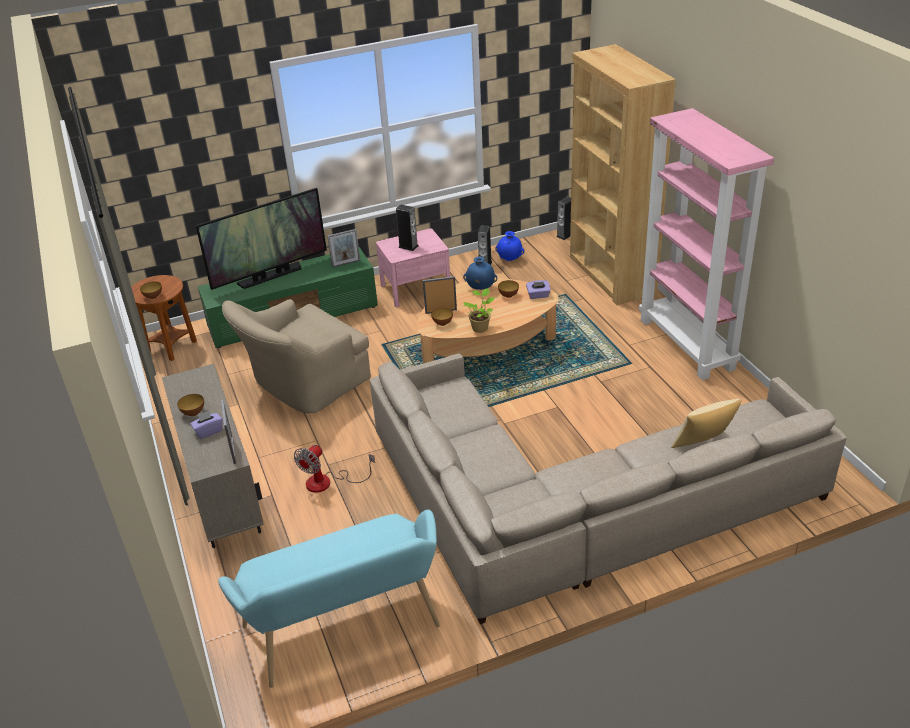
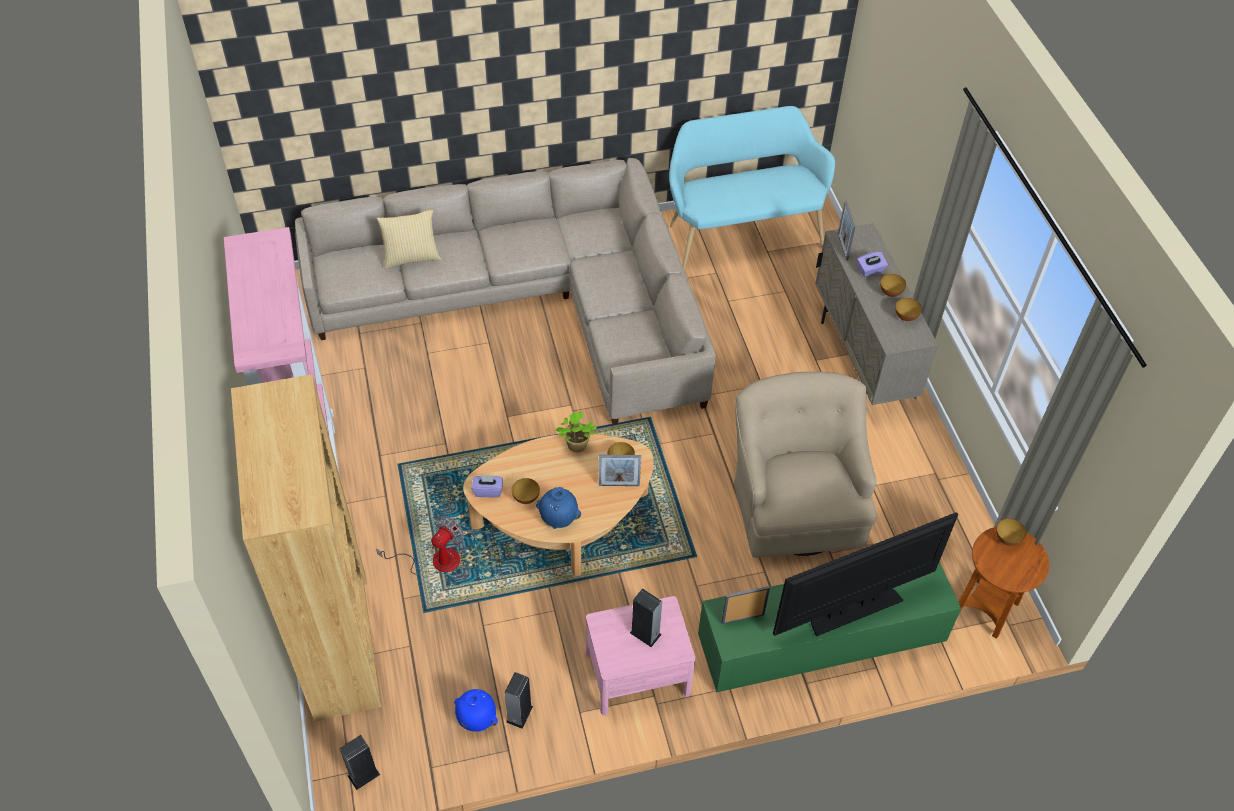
camera: 175 degrees left, 15 degrees up
(185, 394) = (905, 317): none -> bowl
(303, 385) = (796, 502): beige armchair -> beige armchair turned 60 degrees counterclockwise
(327, 482) = (761, 364): fan -> fan (435, 561)

